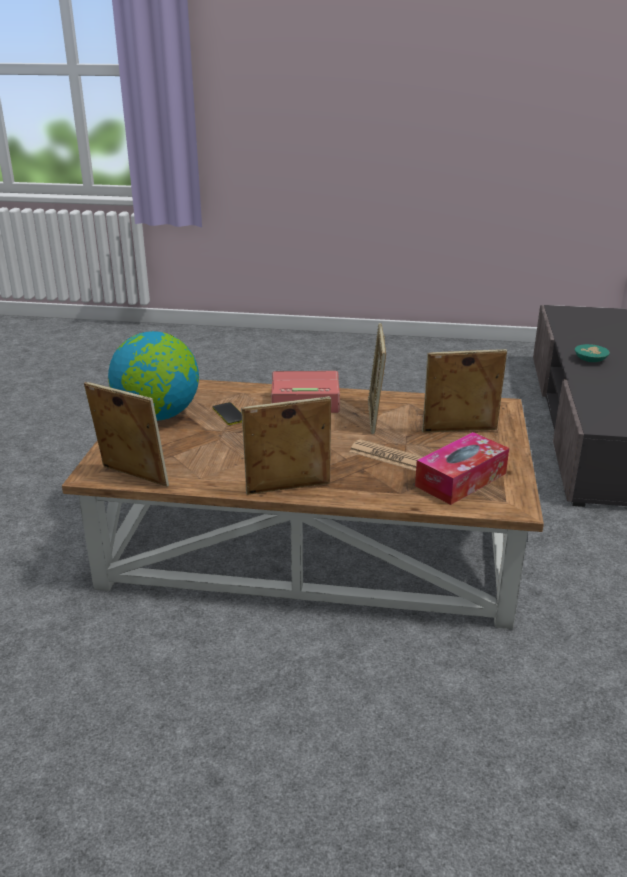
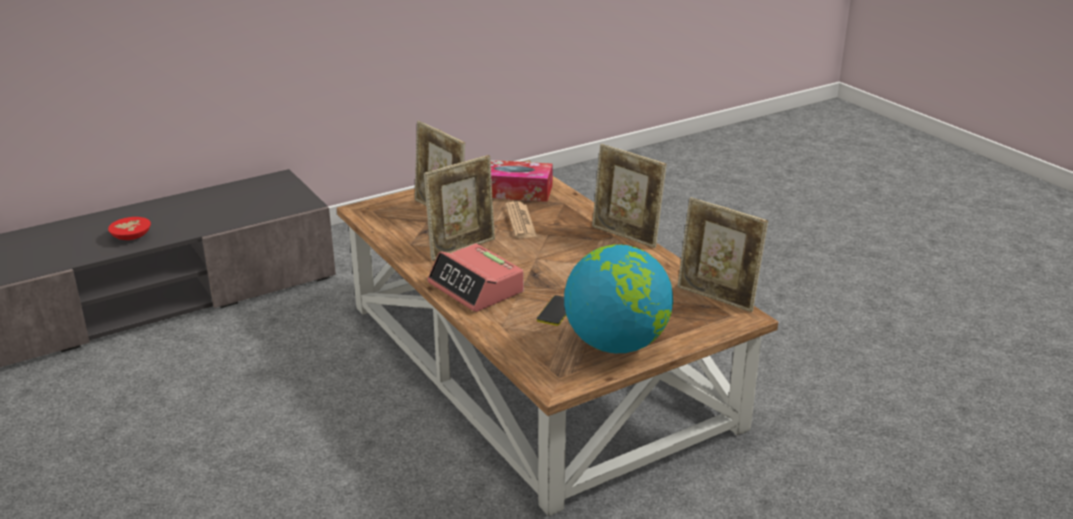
camera: 130 degrees left, 0 degrees up
(132, 477) = (717, 298): picture frame -> picture frame turned 45 degrees counterclockwise
(590, 359) = (130, 237): turquoise bowl -> red bowl

